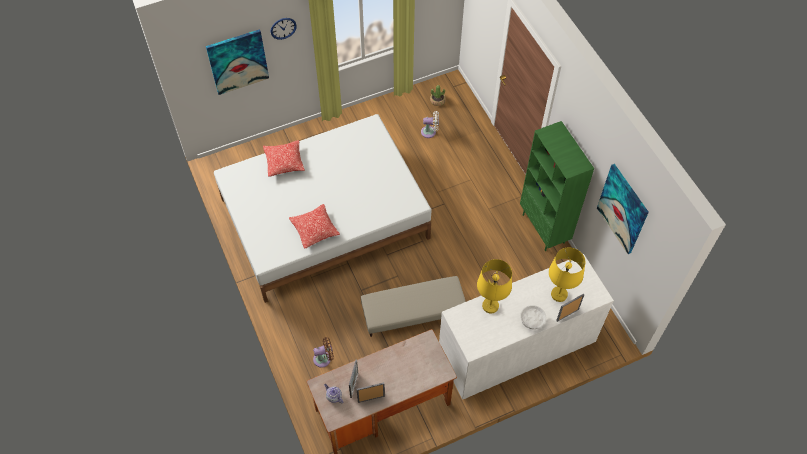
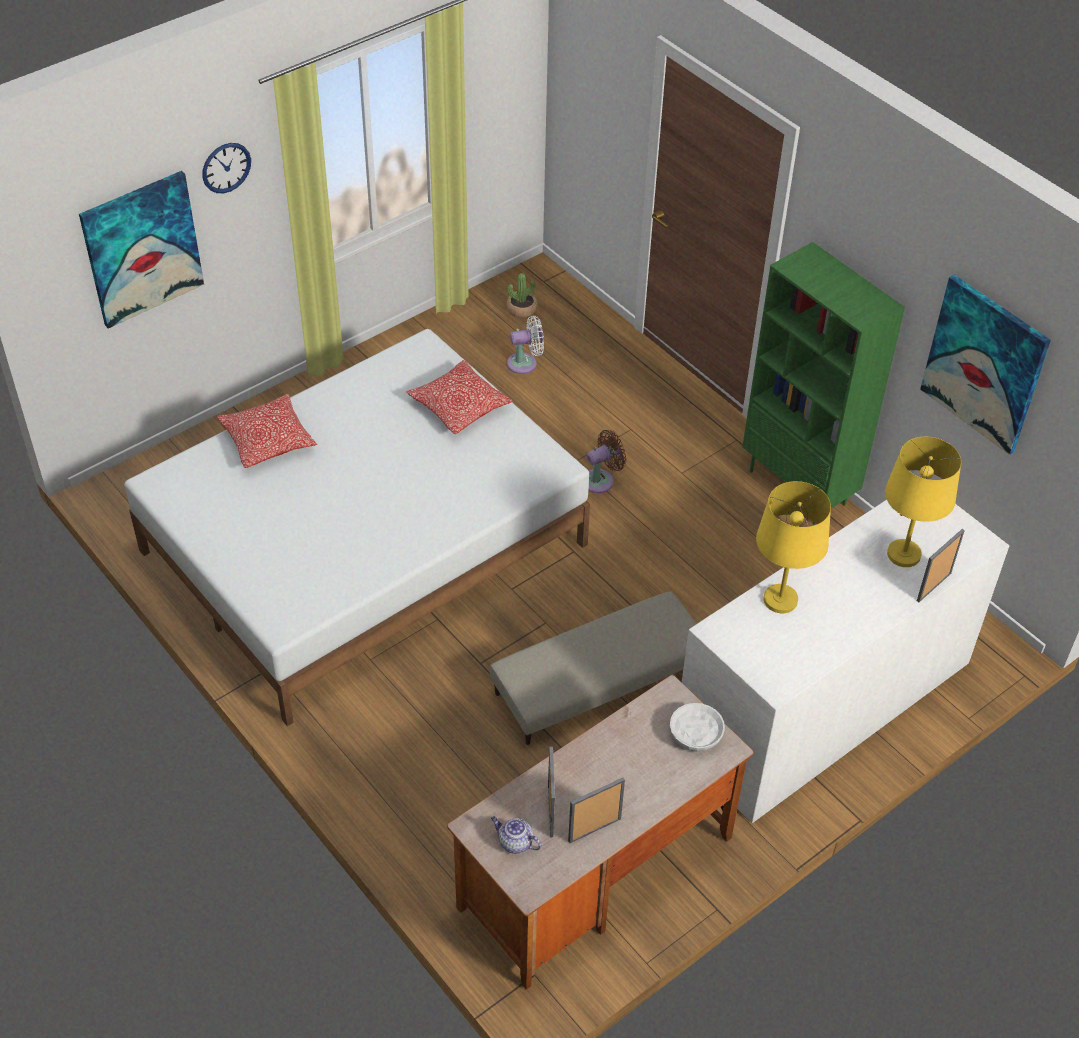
camera: 15 degrees left, 10 degrees down
(314, 229) = (368, 548): pillow -> pillow (459, 406)
(324, 358) = (444, 807): brown fan -> brown fan (601, 480)
(532, 320) = (870, 608): white bowl -> white bowl (695, 734)

